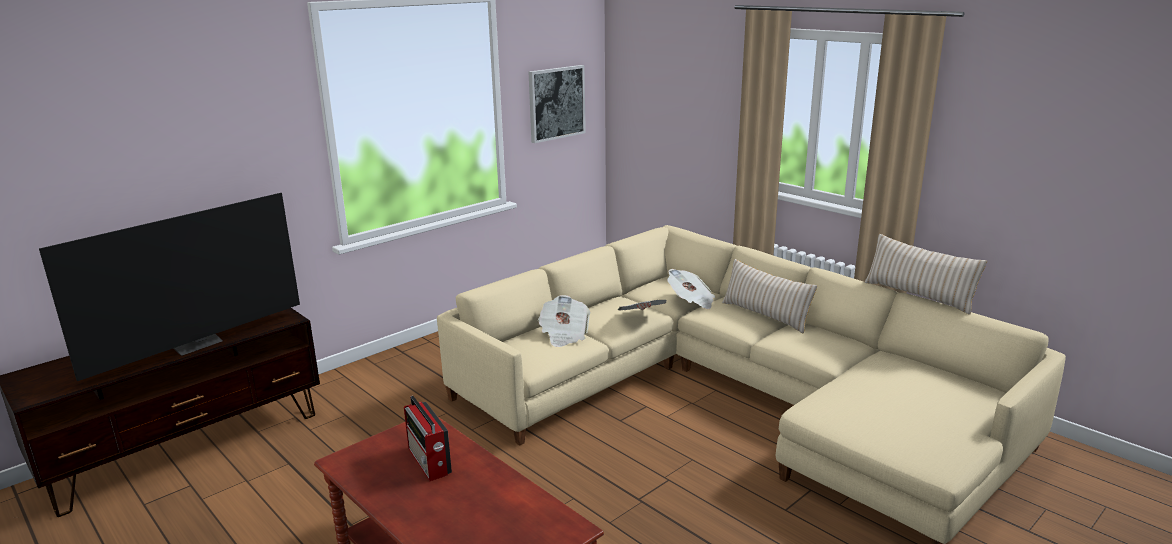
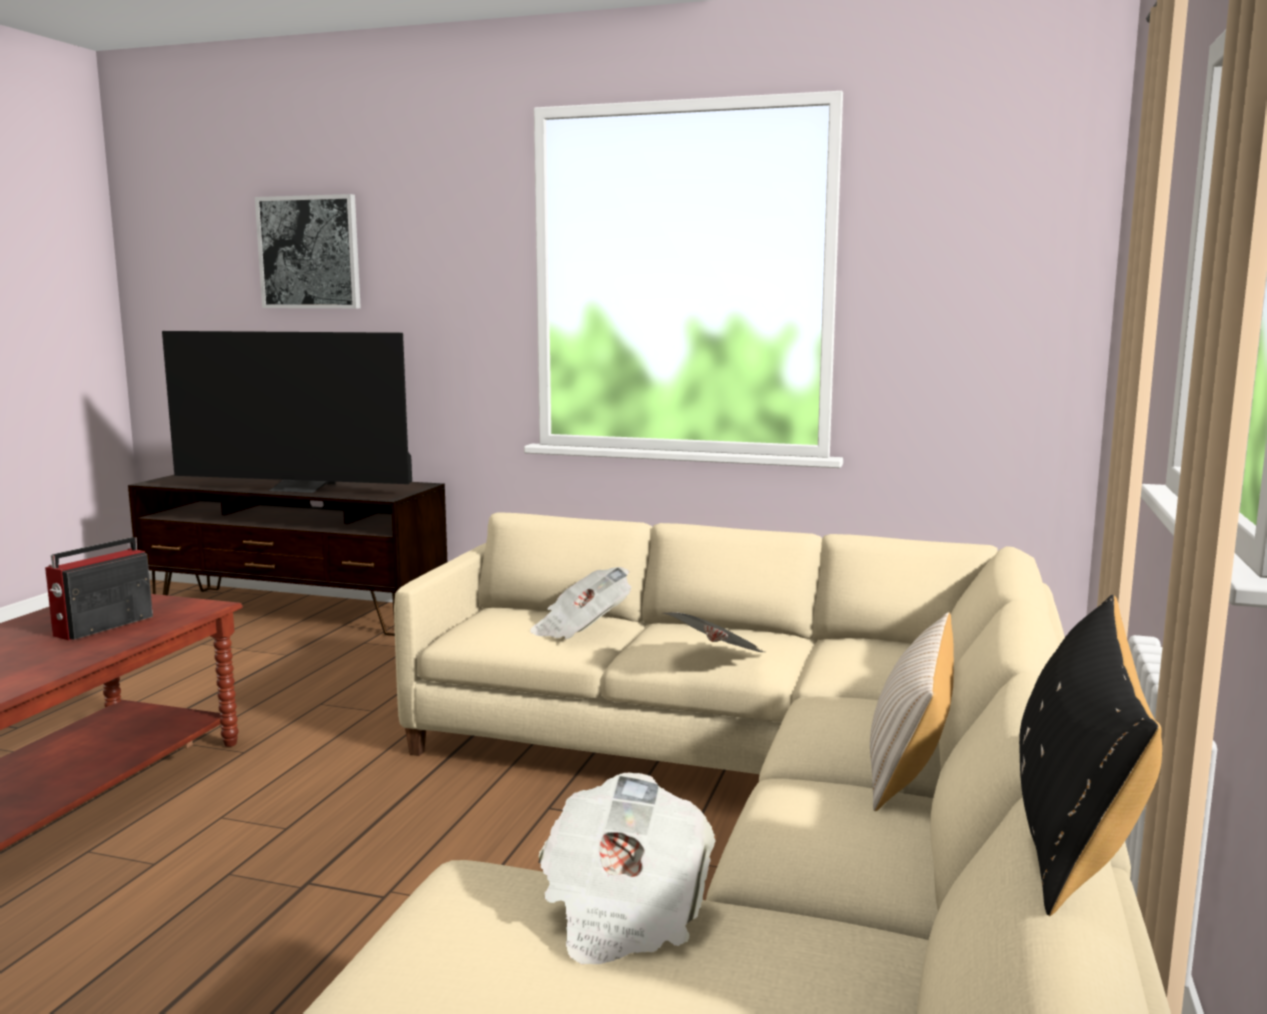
camera: 60 degrees right, 10 degrees down
(556, 103) = (969, 296): picture -> picture (309, 252)
(691, 301) = (858, 681): newspaper -> newspaper (623, 911)
(918, 295) = (1074, 814): beige pillow -> black pillow

